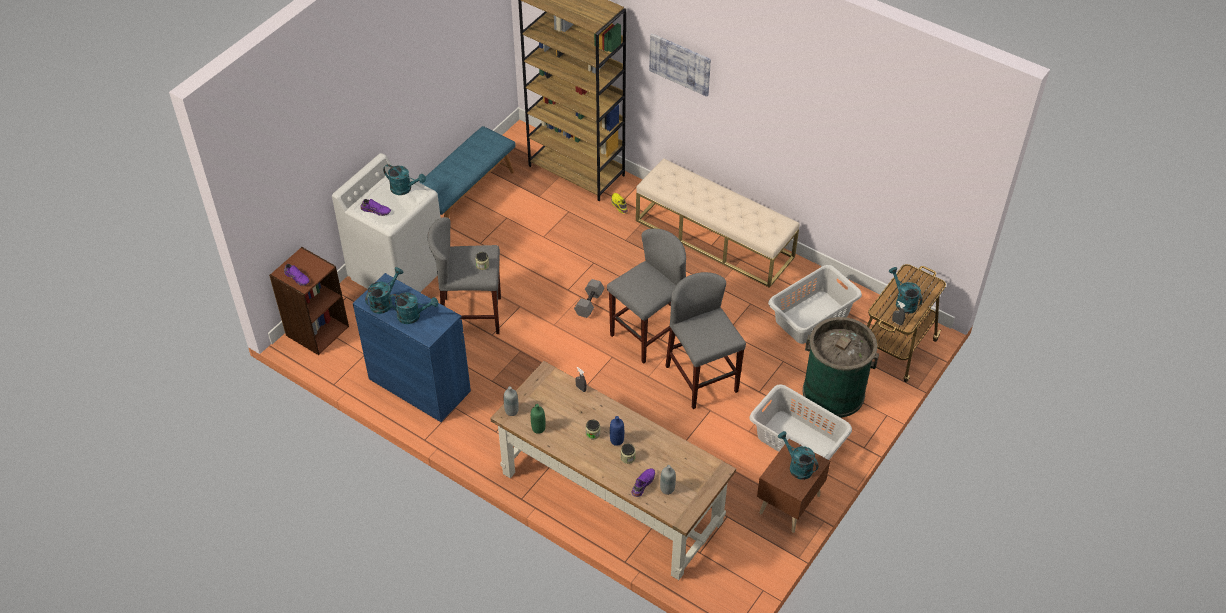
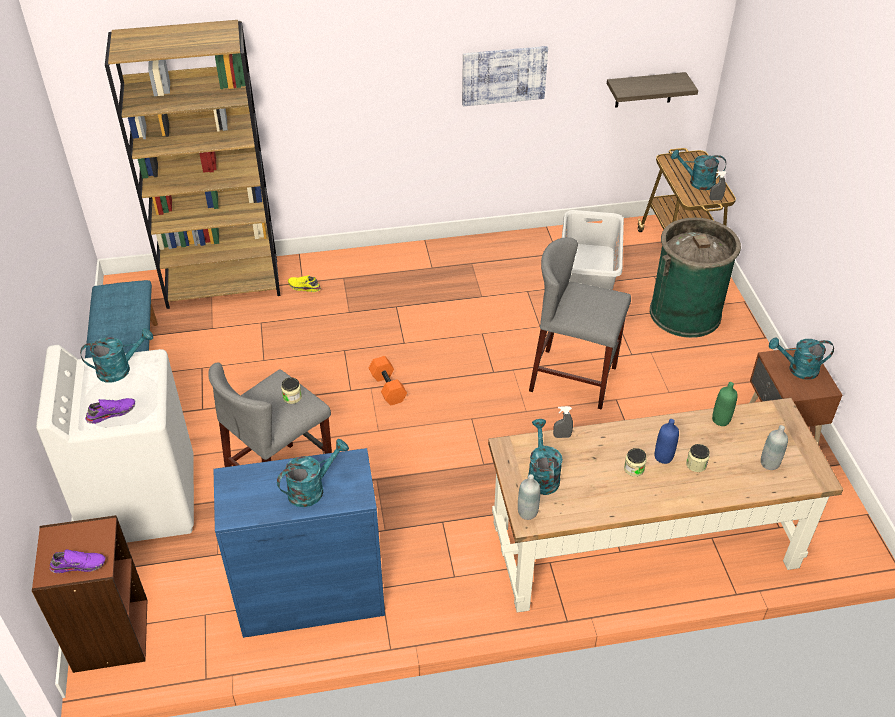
camera: 45 degrees left, 5 degrees down
(384, 302) = (255, 499): turquoise watering can -> turquoise watering can (542, 475)
(538, 428) = (578, 507): green bottle -> green bottle (721, 420)
(589, 303) = (387, 387): grey dumbbell -> orange dumbbell
(642, 484) = (743, 477): purple shoe -> none
(647, 334) = (476, 376): grey stool -> none
(680, 64) = (328, 64): picture -> picture (504, 75)
(714, 238) = (427, 261): beige bench -> none
(797, 442) = (715, 371): grey laundry basket -> none
(911, 207) = (644, 90): none -> shelf

